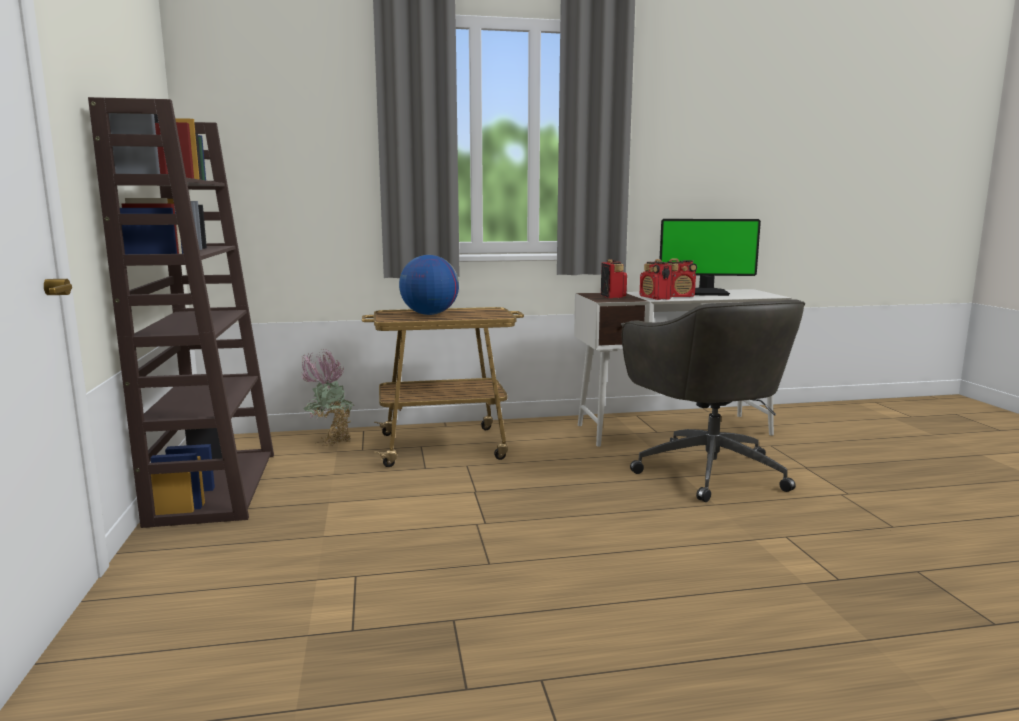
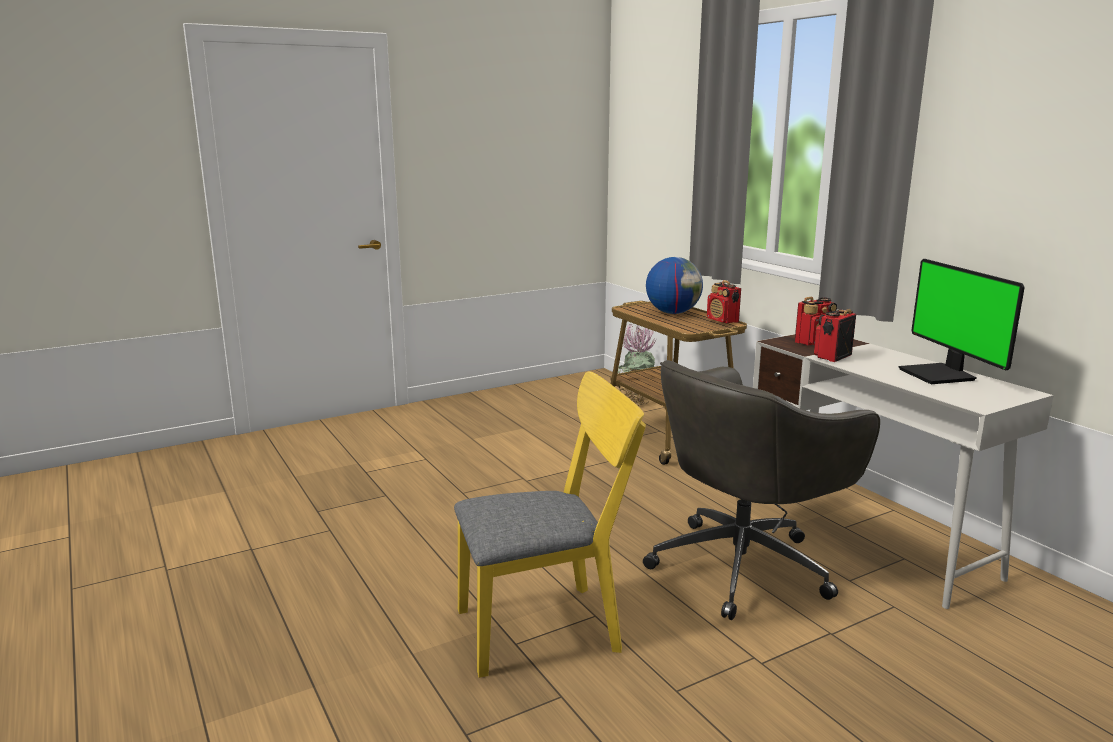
camera: 70 degrees right, 5 degrees up
(214, 486) = (522, 394): brown bookcase -> none
(679, 296) = (869, 365): radio -> radio (723, 320)
(806, 558) = (550, 626): none -> yellow chair

